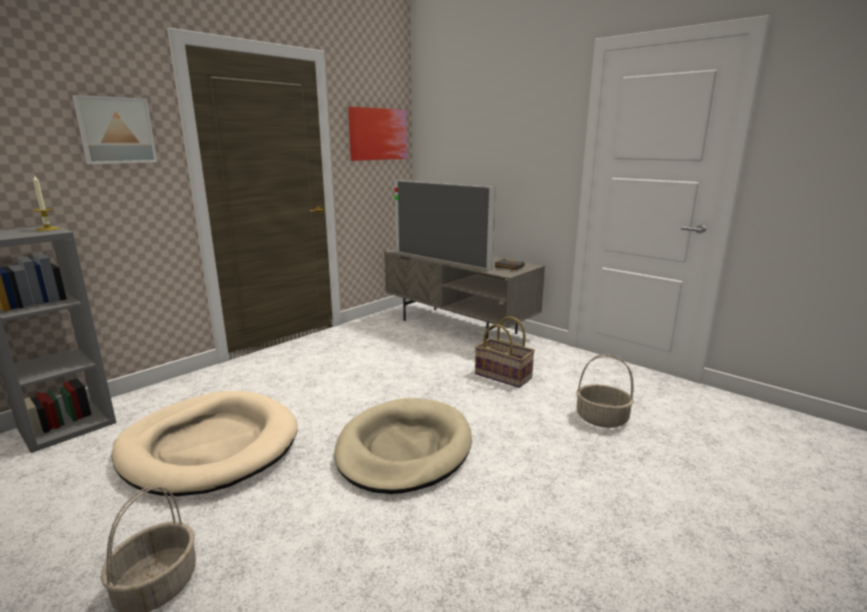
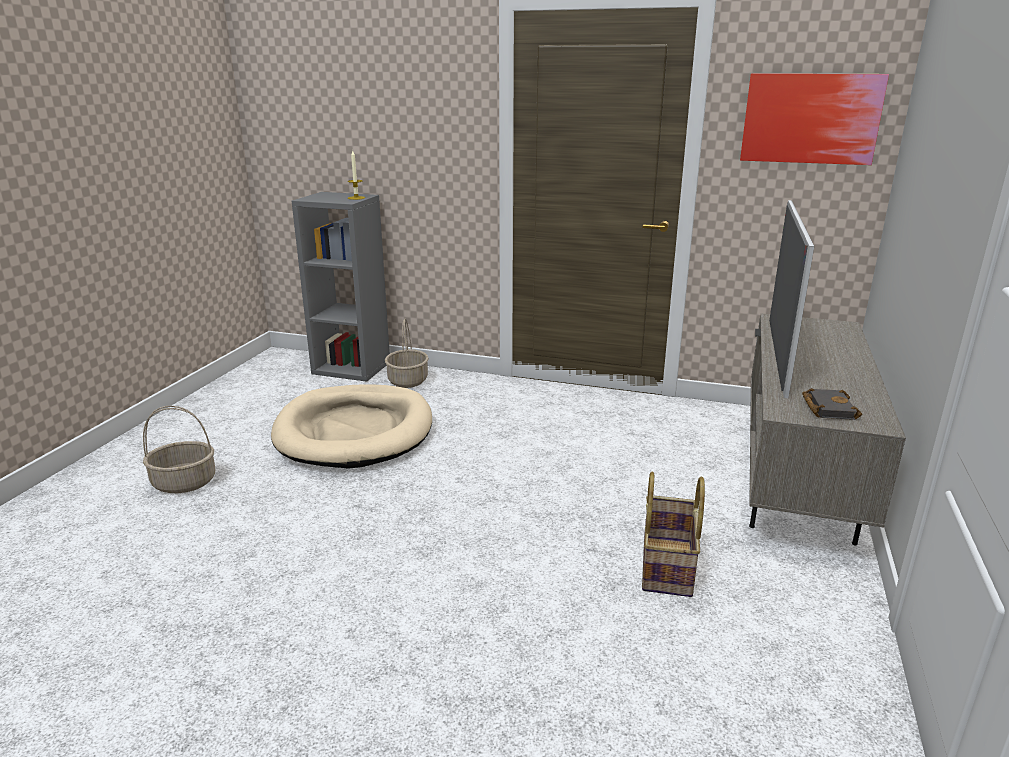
camera: 65 degrees right, 5 degrees up
(116, 130) = (436, 110): picture -> none
(404, 449) = (411, 534): beige dog bed -> none
(602, 418) = (619, 706): basket -> basket (408, 381)

